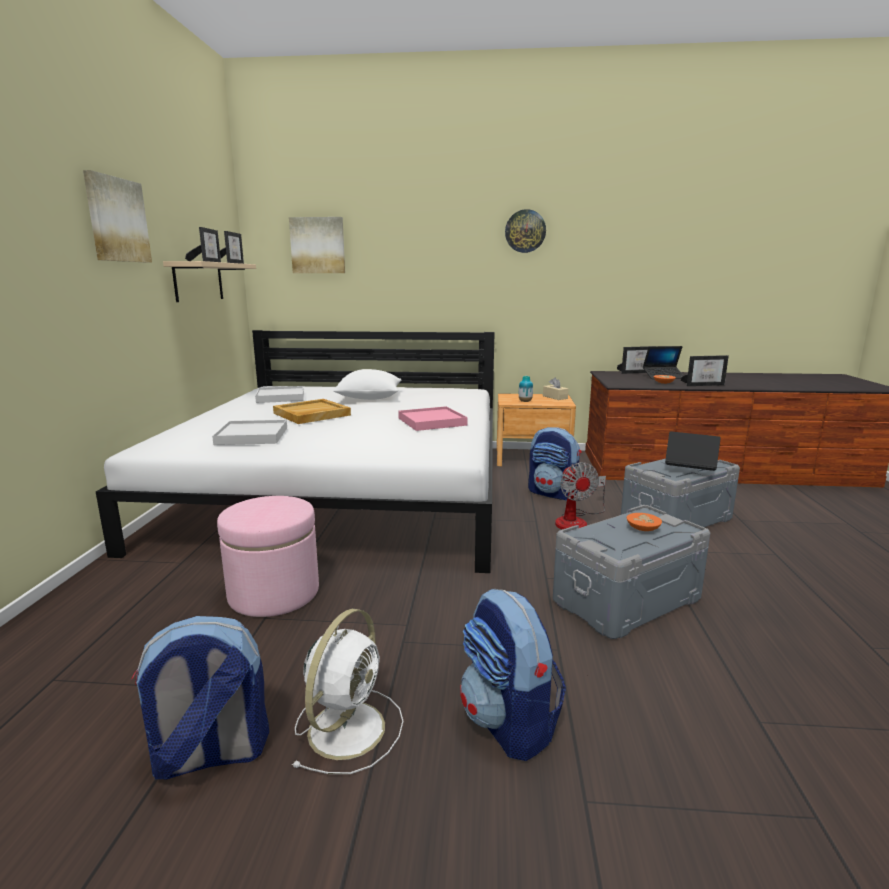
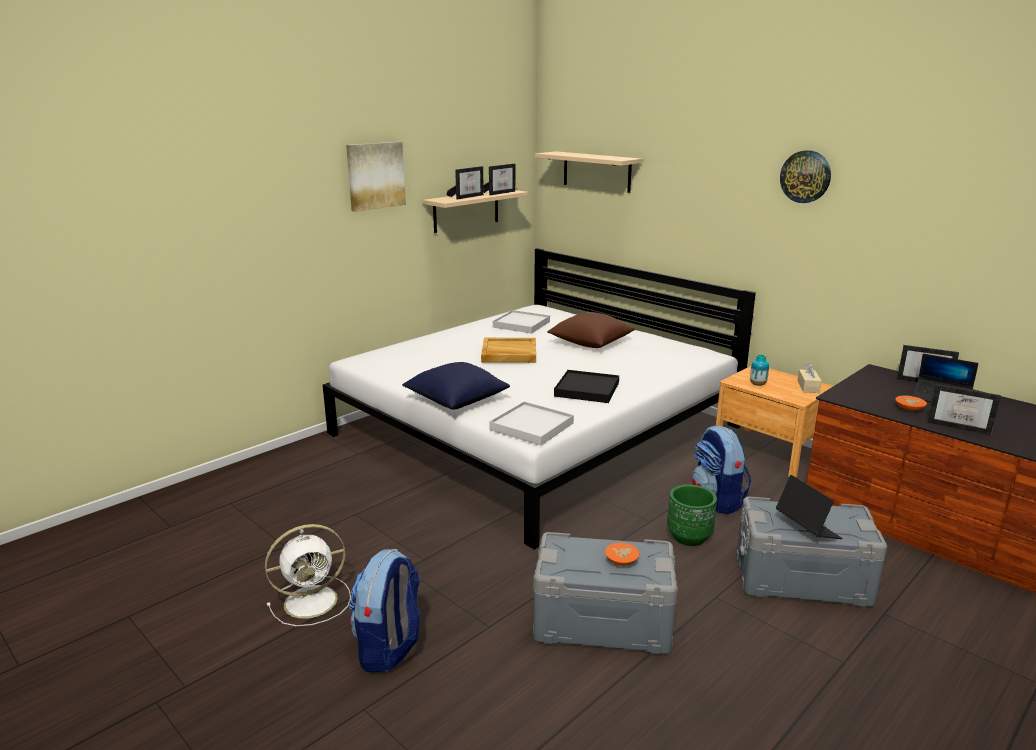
camera: 40 degrees right, 5 degrees up
(210, 755) = (244, 578): backpack -> none
(252, 436) = (431, 367): white tray -> white tray (531, 426)
(274, 593) = (380, 499): pink ottoman -> none
(318, 245) = (596, 171): picture -> beige shelf
(332, 452) = (456, 401): none -> blue pillow
(369, 398) = (590, 343): white pillow -> brown pillow
(431, 422) = (586, 389): pink tray -> black tray
(576, 521) = (689, 537): fan -> green planter

